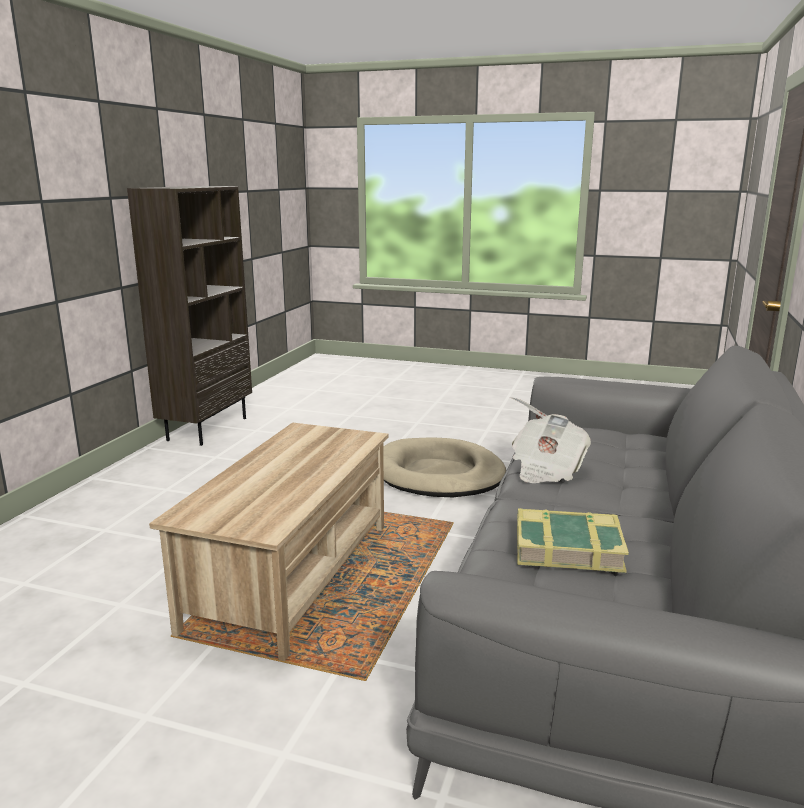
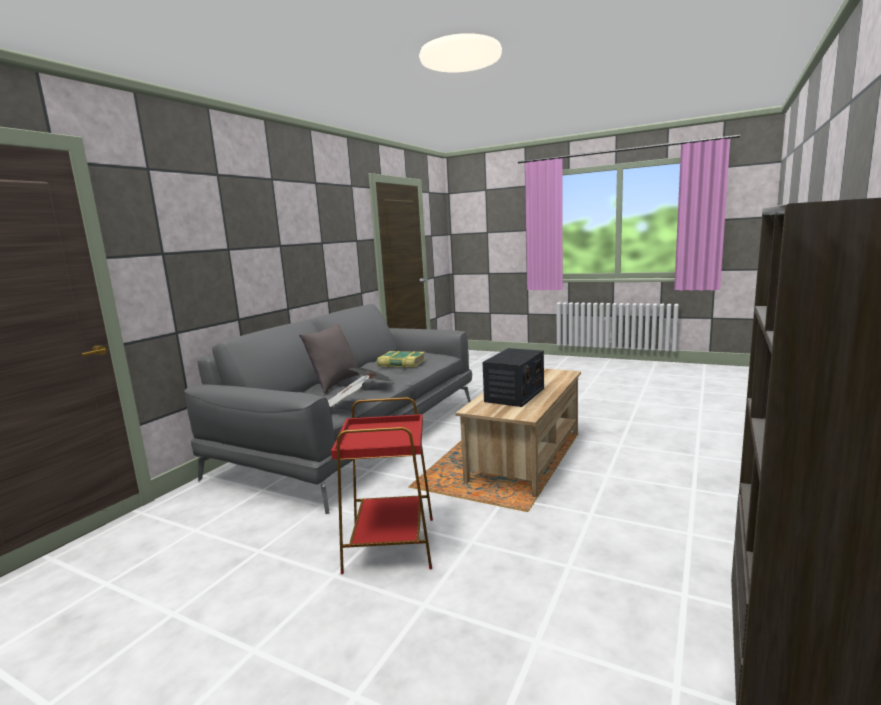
camera: 170 degrees left, 5 degrees down
(305, 459) = (514, 395): none -> radio
(438, 474) = (391, 544): beige dog bed -> red side table
(637, 483) = (334, 384): none -> grey pillow

